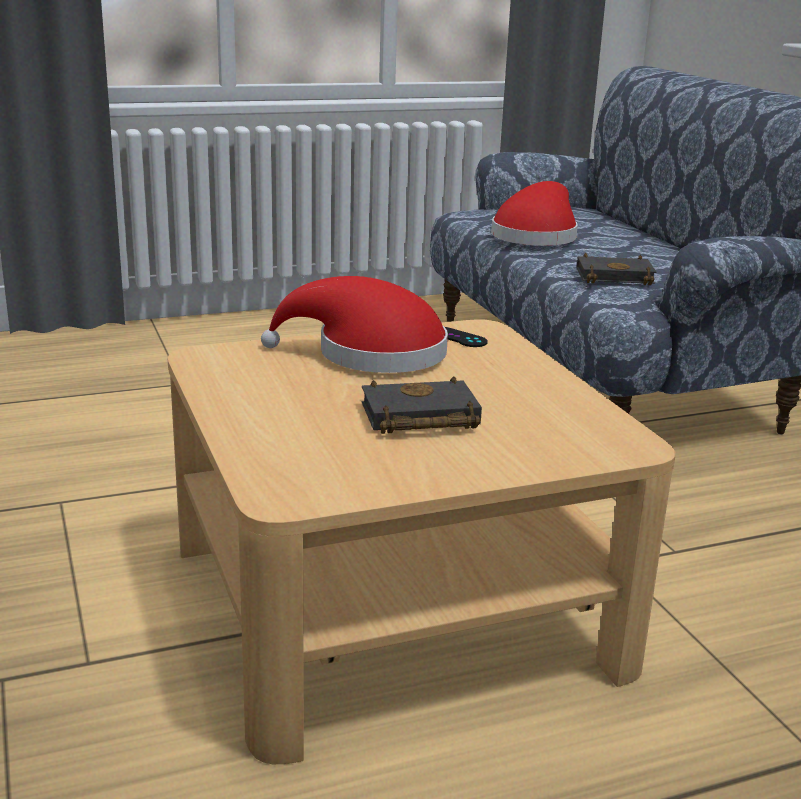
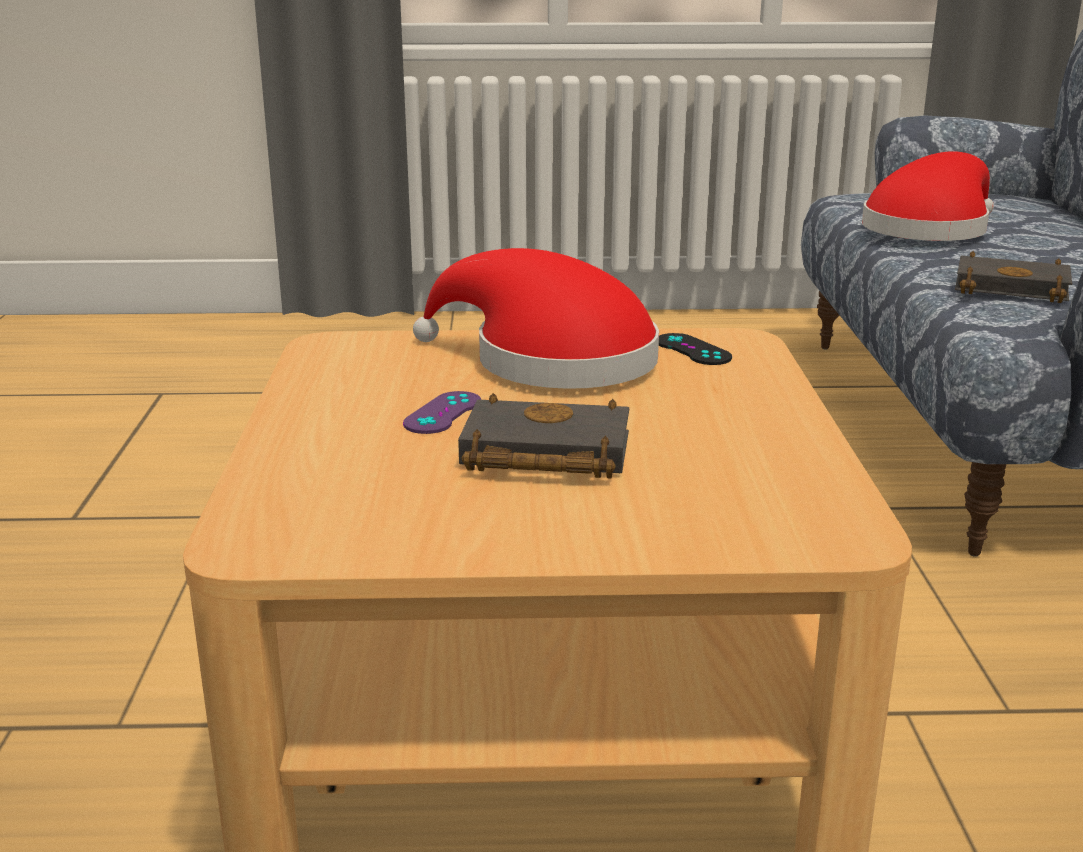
camera: 20 degrees right, 0 degrees up
(329, 397) = (443, 413): none -> purple game controller

